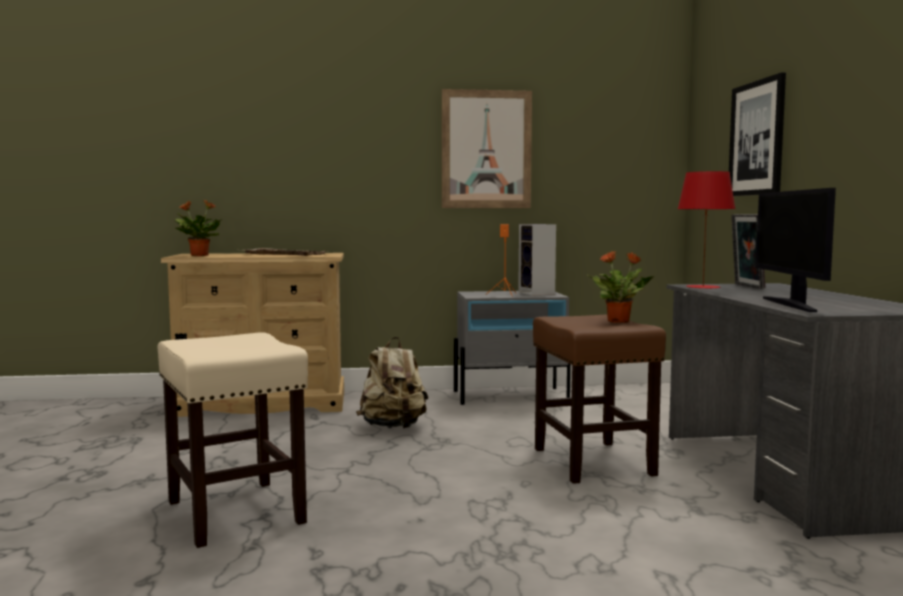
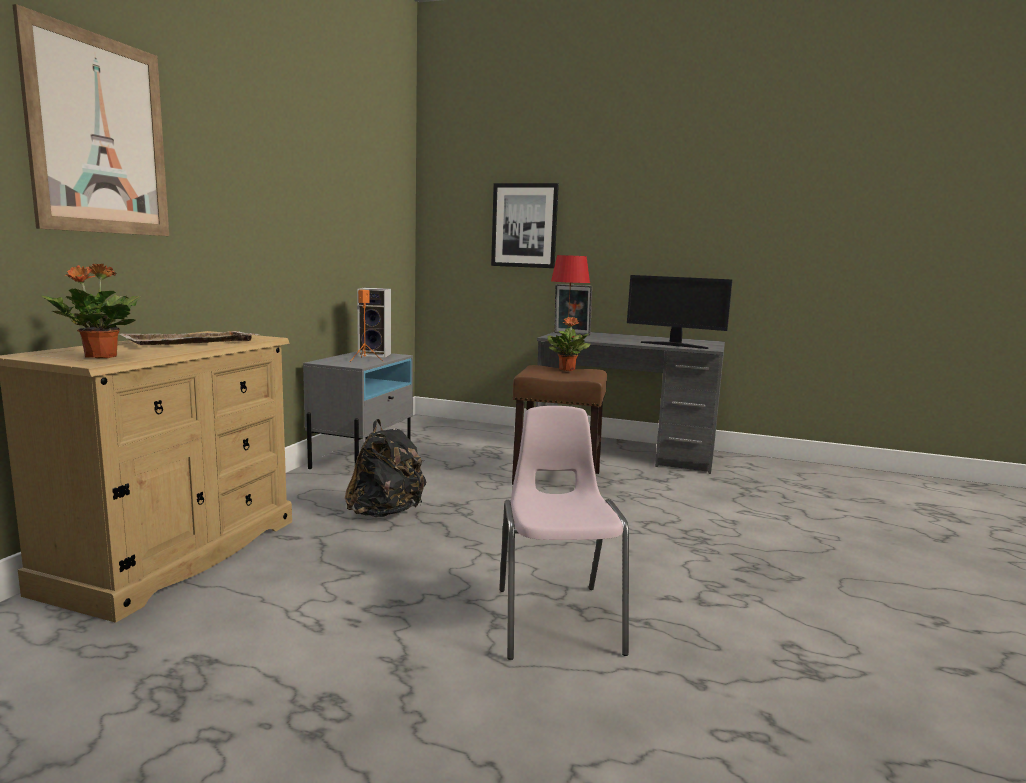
camera: 65 degrees left, 5 degrees up
(236, 512) = (557, 619): beige stool -> pink chair
(393, 427) = (386, 512): beige backpack -> black backpack
(486, 149) = (314, 208): picture -> picture (99, 135)

